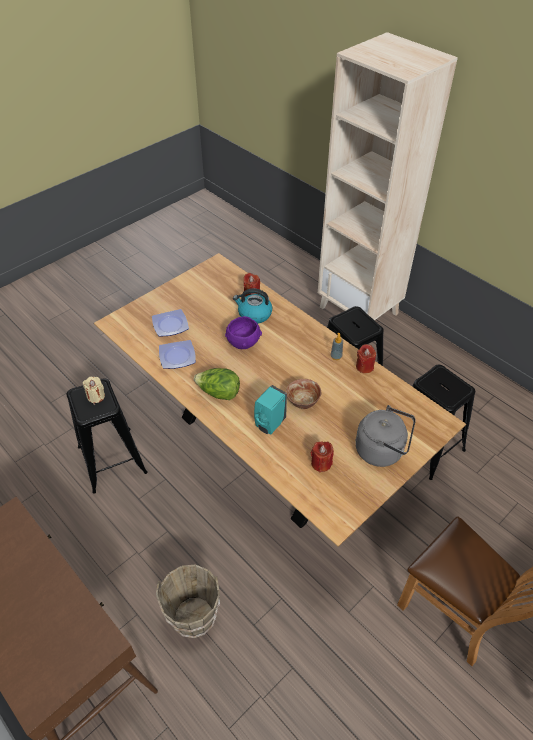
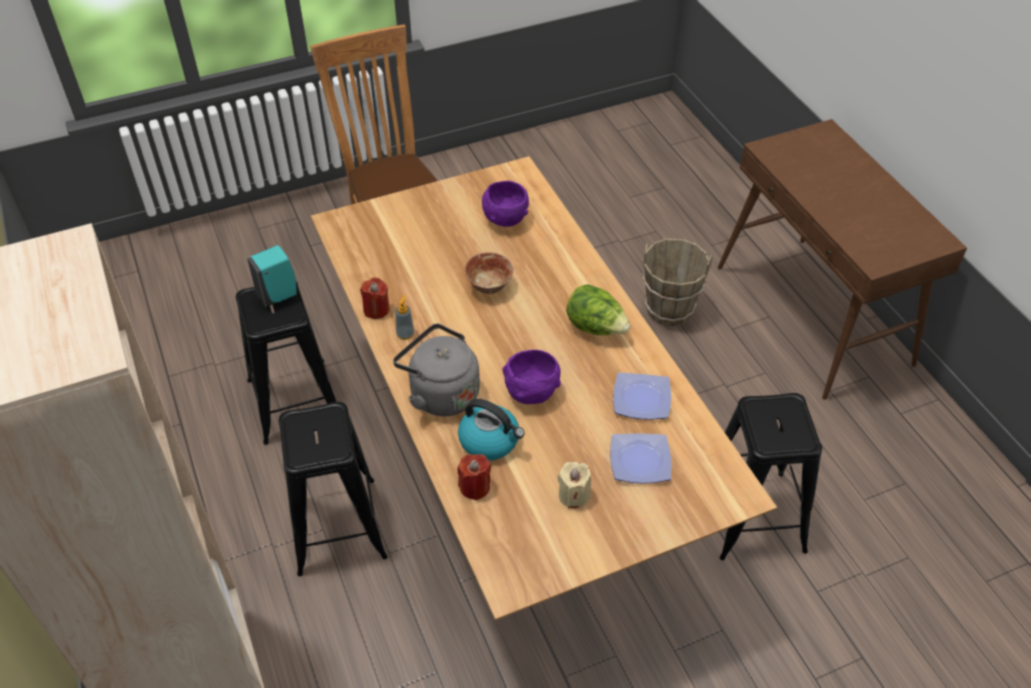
camera: 160 degrees left, 0 degrees up
(96, 396) = (774, 429): beige candle -> beige candle (573, 495)
(269, 424) = (545, 273): turquoise soap dispenser -> turquoise soap dispenser (279, 295)
(321, 463) = (505, 220): red candle -> purple bowl
(382, 450) = (428, 214): grey kettle -> grey kettle (440, 393)

